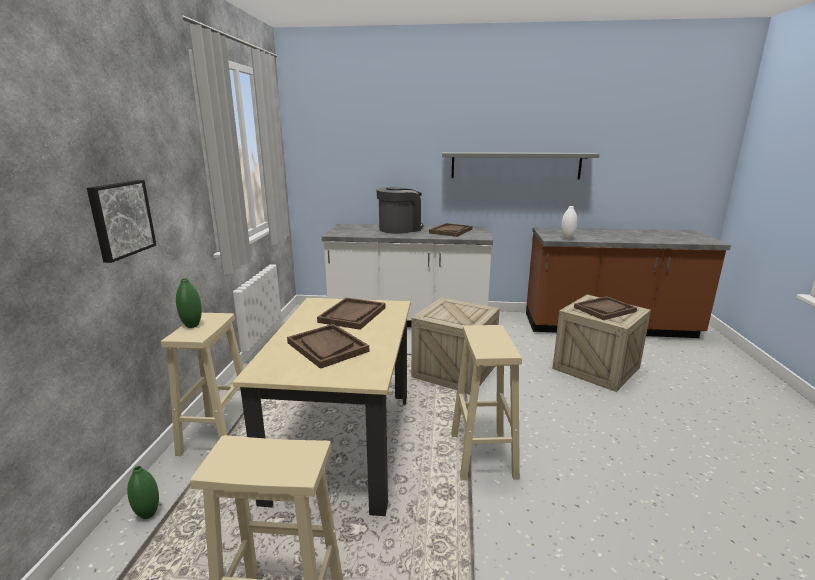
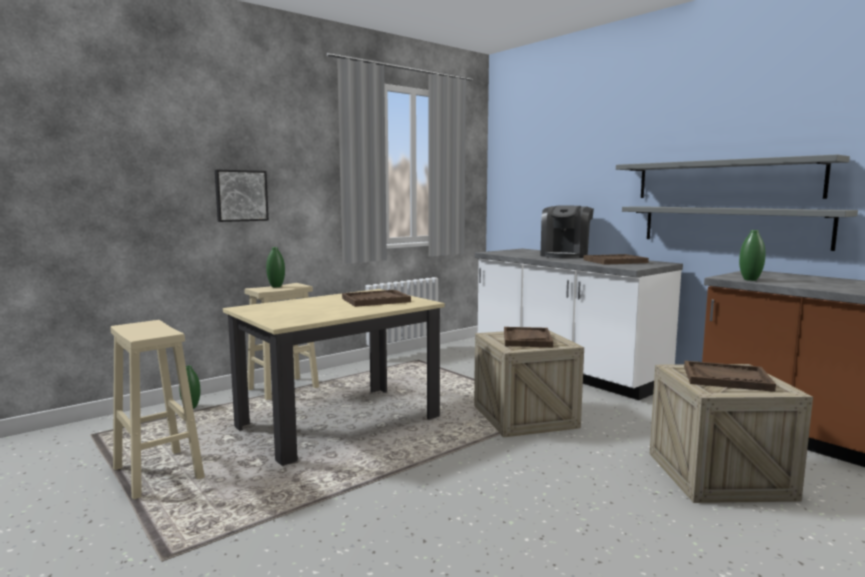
camera: 45 degrees right, 10 degrees down
(327, 347) = (308, 308): brown tray -> brown tray (527, 339)
(400, 229) = (565, 255): coffee machine -> coffee machine turned 105 degrees clockwise
(483, 456) = (419, 474): beige stool -> none
(520, 198) = (731, 226): none -> grey shelf
(567, 238) = (750, 279): white vase -> green vase

